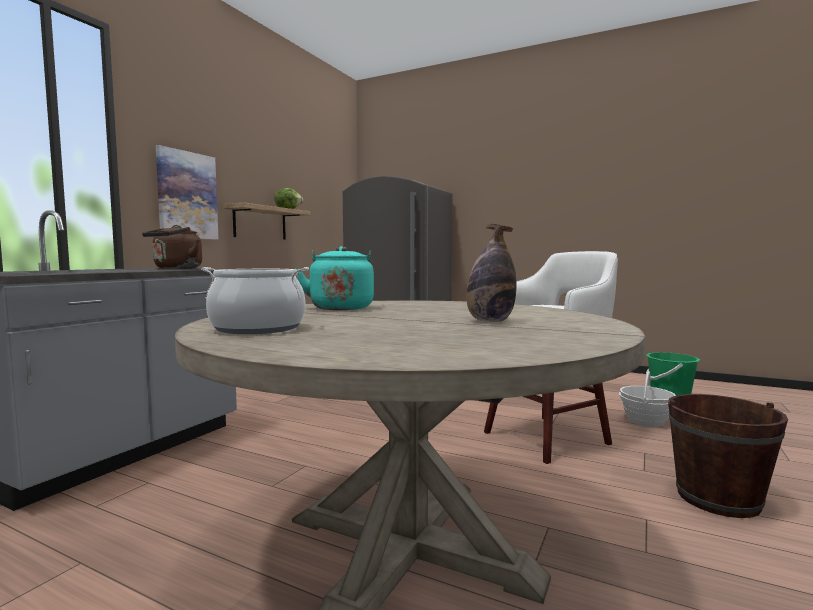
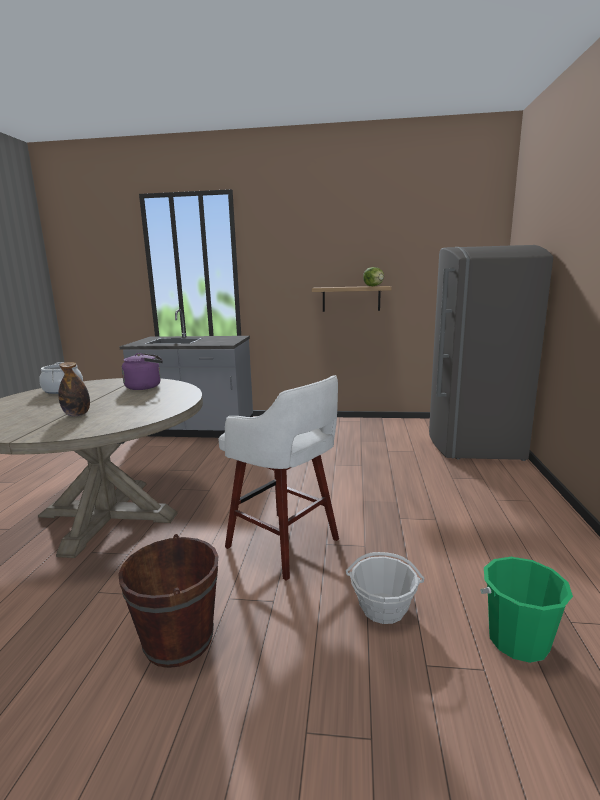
camera: 70 degrees right, 10 degrees up
(176, 268) = (225, 340): brown kettle -> none
(187, 195) = (283, 285): picture -> none
(341, 307) = (145, 386): turquoise kettle -> purple kettle

